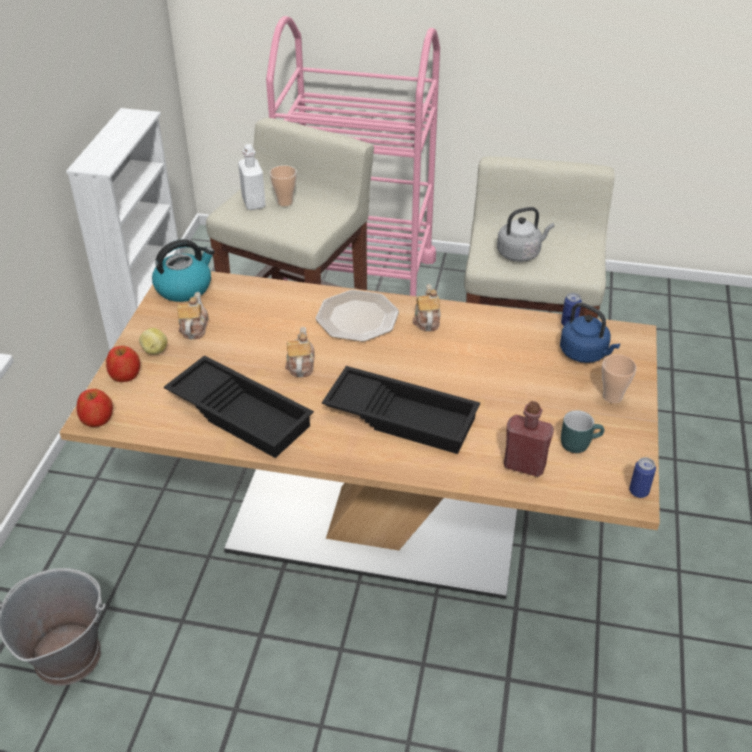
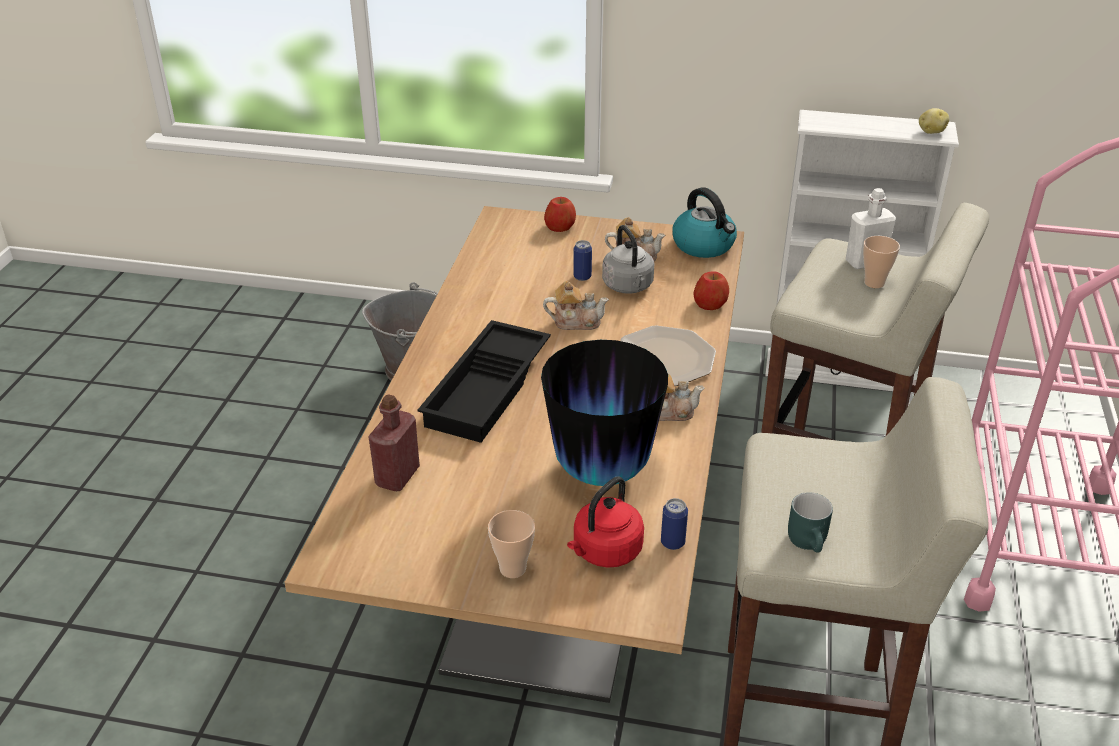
camera: 90 degrees right, 5 degrees down
(97, 418) = (499, 220): apple -> apple (710, 304)
(154, 350) = (596, 238): potato -> potato (931, 132)
(242, 412) = (502, 291): black tray -> none
(501, 353) = (602, 471): none -> vase
(520, 253) = (809, 482): grey kettle -> grey kettle (628, 287)
(578, 442) = (429, 526): turquoise mug -> turquoise mug (811, 542)
(585, 354) = (605, 552): blue kettle -> red kettle
(638, 491) = (337, 570): can -> can (582, 277)

